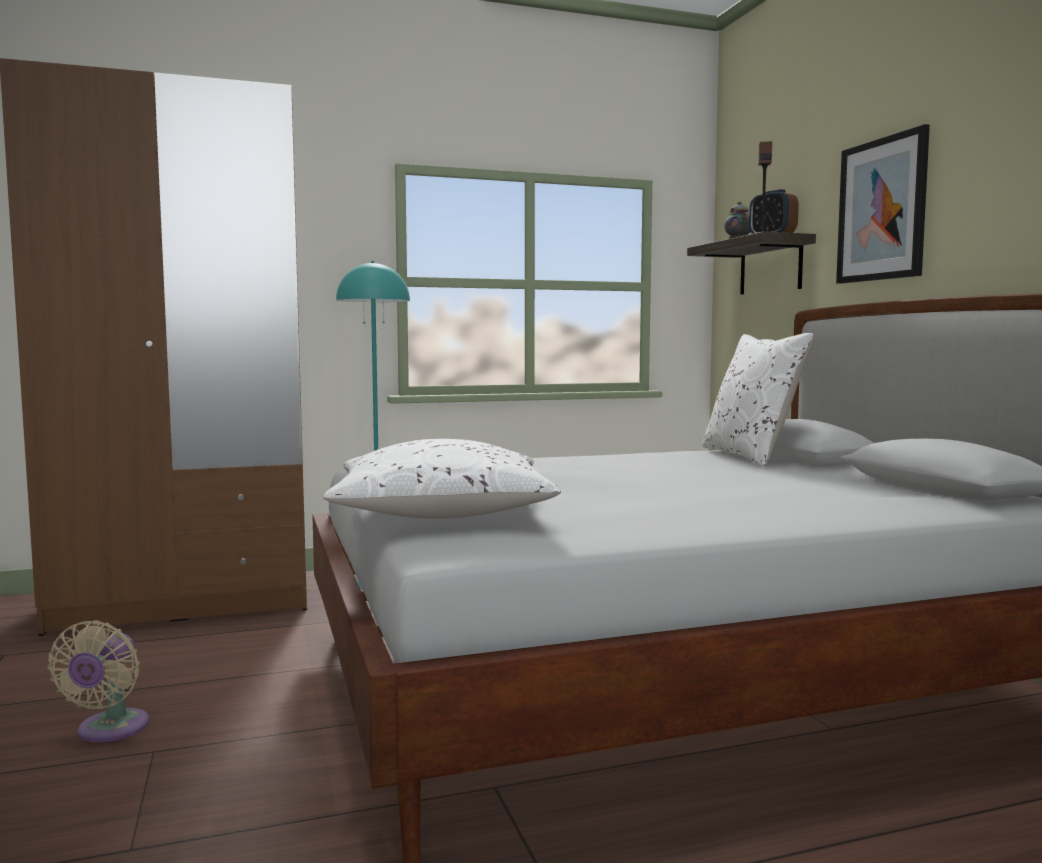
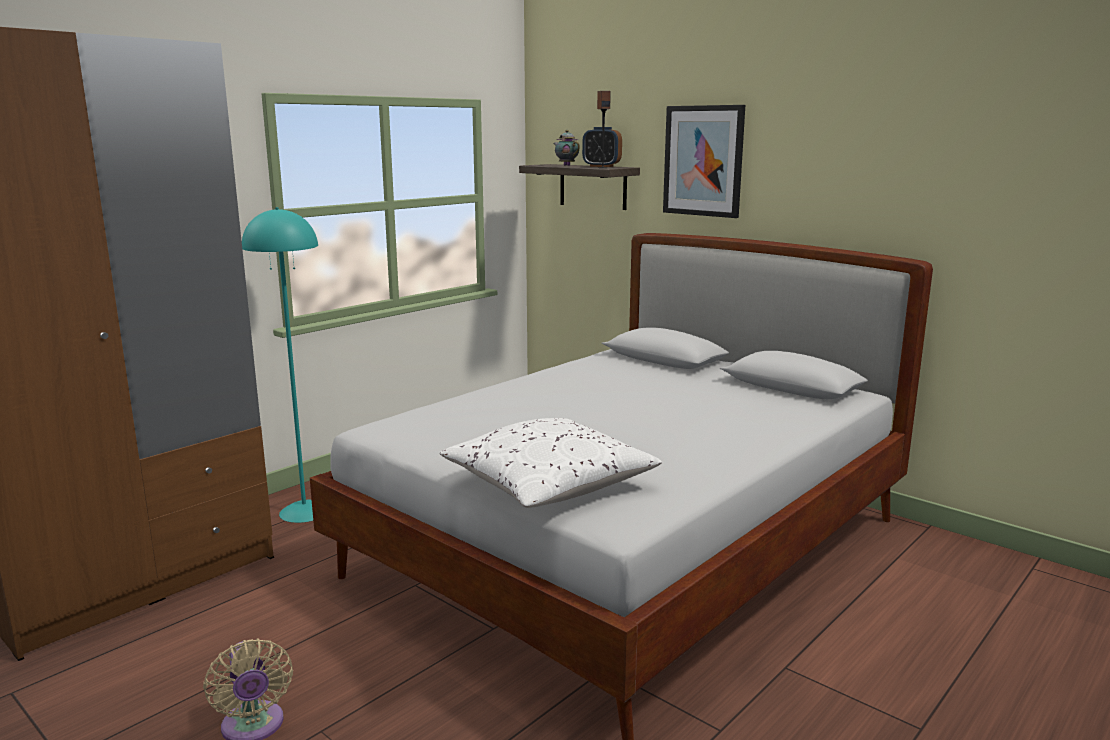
camera: 30 degrees left, 10 degrees up
(751, 456) = (633, 363): white pillow -> none

